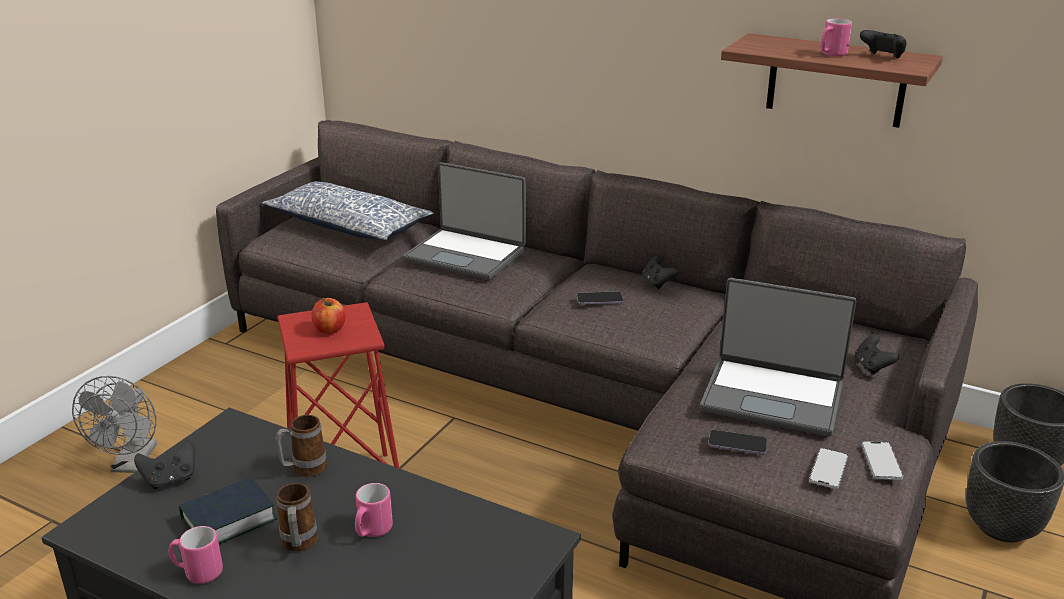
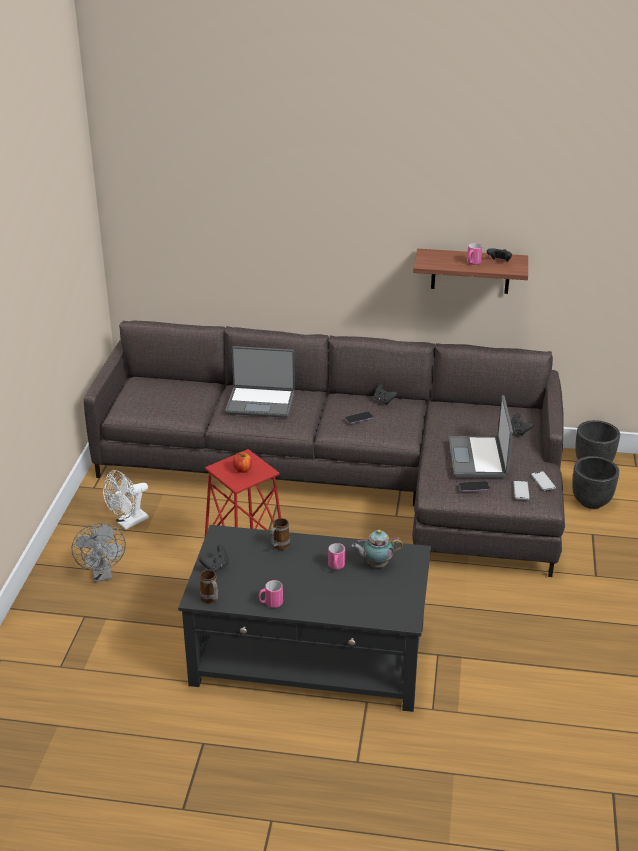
camera: 20 degrees left, 5 degrees up
(229, 398) = (128, 523): none -> white fan
(229, 520) = (263, 578): book -> none
(298, 545) = (307, 581): mug -> mug (211, 600)
(348, 226) = (168, 394): pillow -> none
(449, 544) = (376, 564): none -> teapot
(773, 396) = (479, 458): laptop -> laptop turned 90 degrees clockwise

